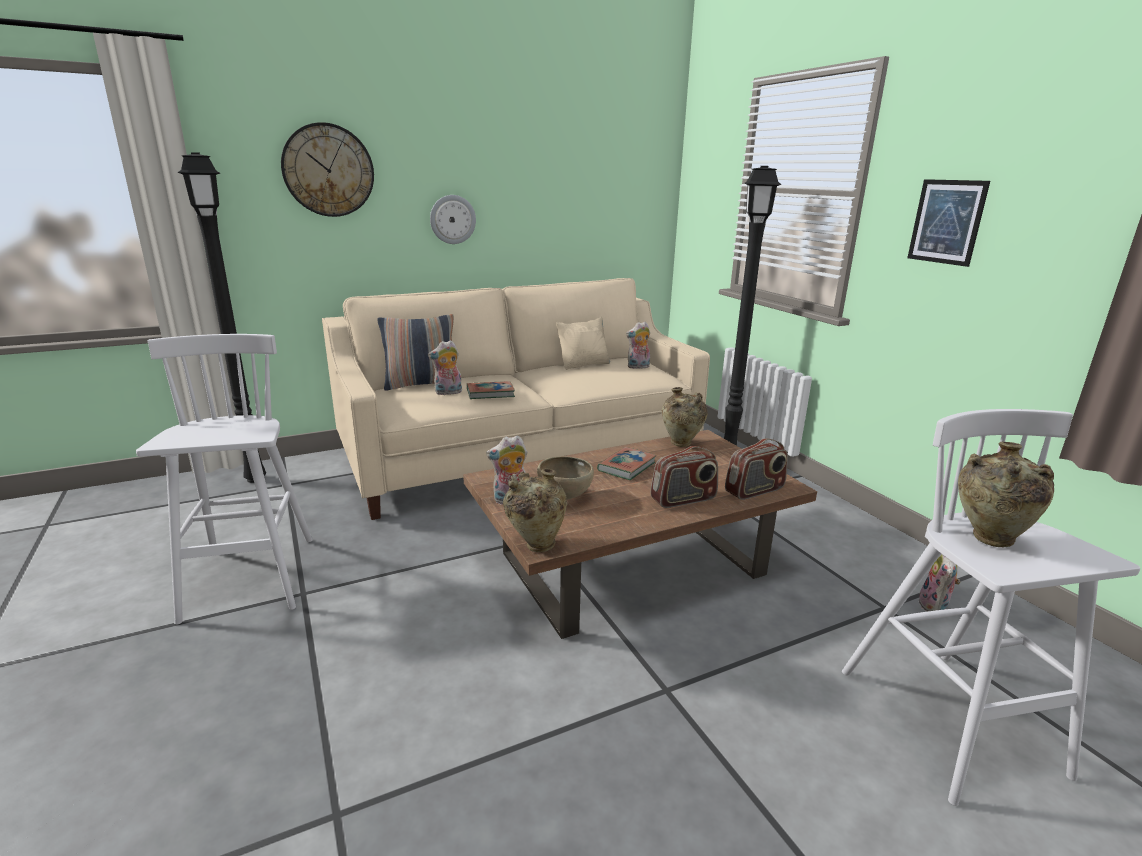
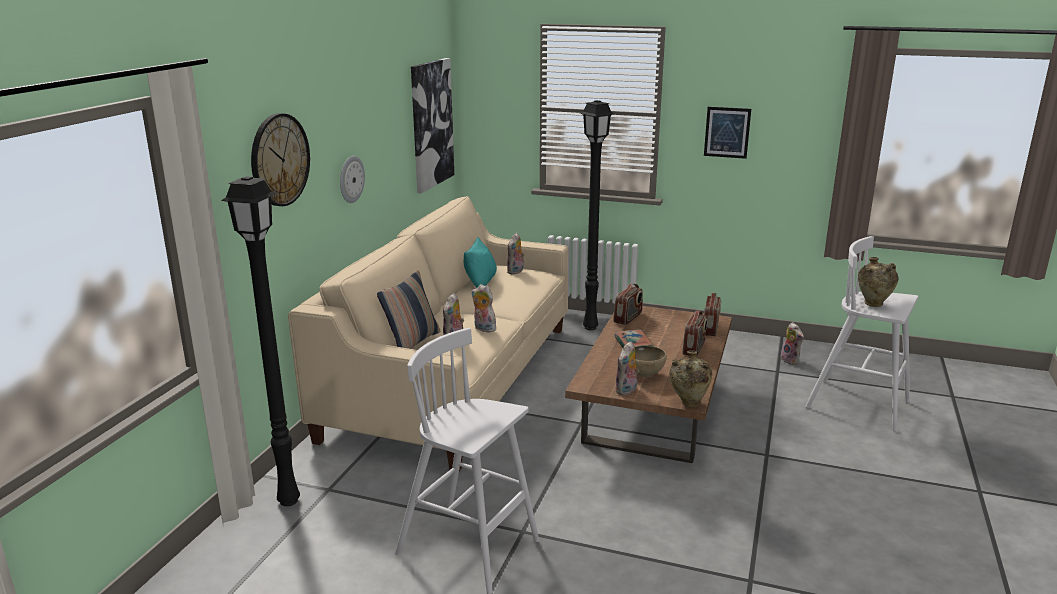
camera: 45 degrees left, 0 degrees up
(490, 393) = (483, 329): book -> plush toy
(584, 365) = (480, 283): beige pillow -> turquoise pillow
(619, 196) = (431, 124): none -> picture
(681, 444) = (628, 318): beige vase -> radio

